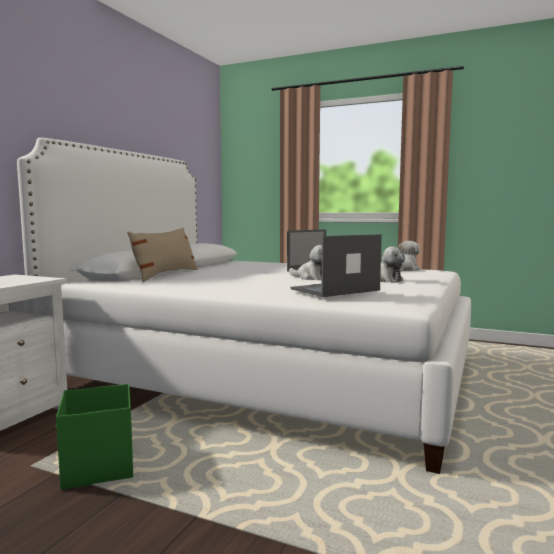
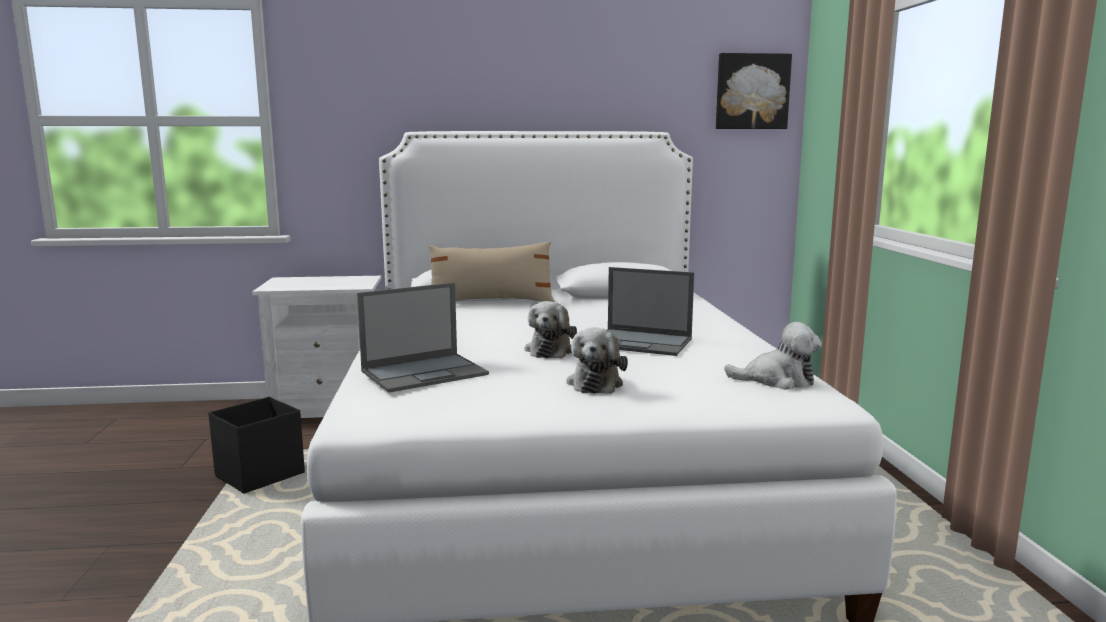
camera: 60 degrees right, 5 degrees up
(98, 467) = (258, 475): green storage box -> black storage box
(204, 142) = (752, 91): none -> picture
(334, 290) = (425, 372): laptop -> laptop turned 120 degrees clockwise

